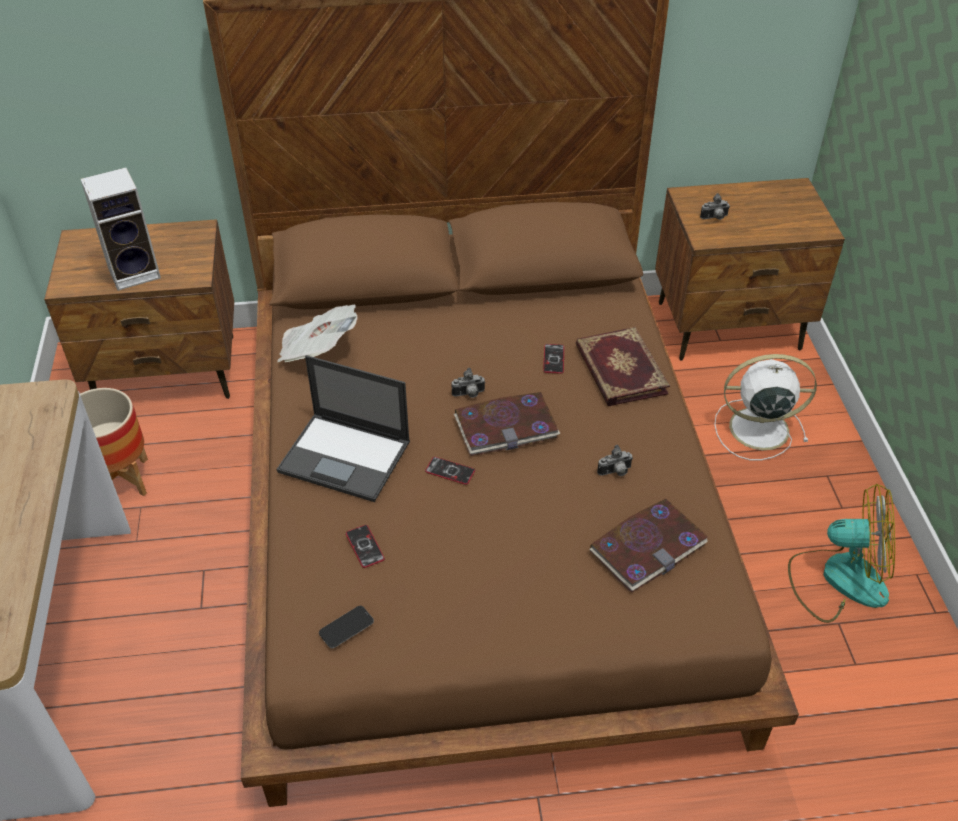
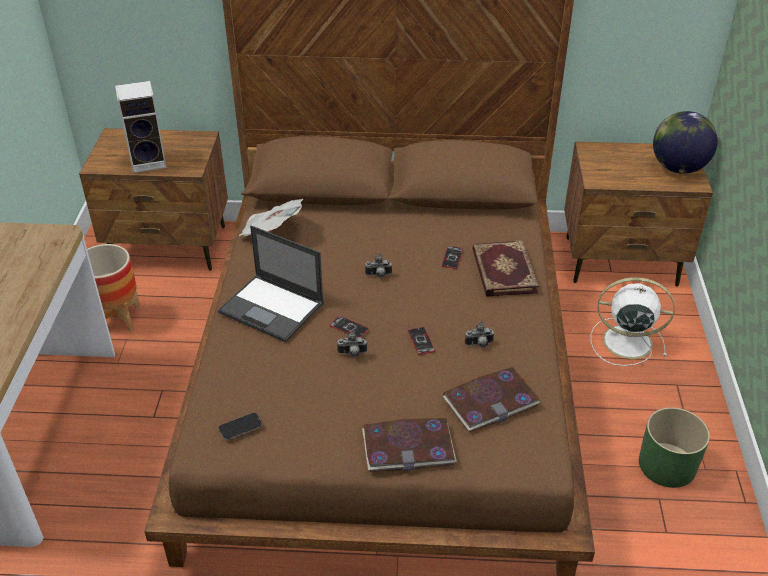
camera: 10 degrees right, 5 degrees down
(365, 546) = (269, 372): phone -> phone (421, 341)
(506, 427) = (401, 301): book -> book (408, 447)
(714, 218) = (607, 167): camera -> camera (352, 353)
(797, 211) = (678, 168): none -> globe
(838, 578) = (667, 464): fan -> green planter

